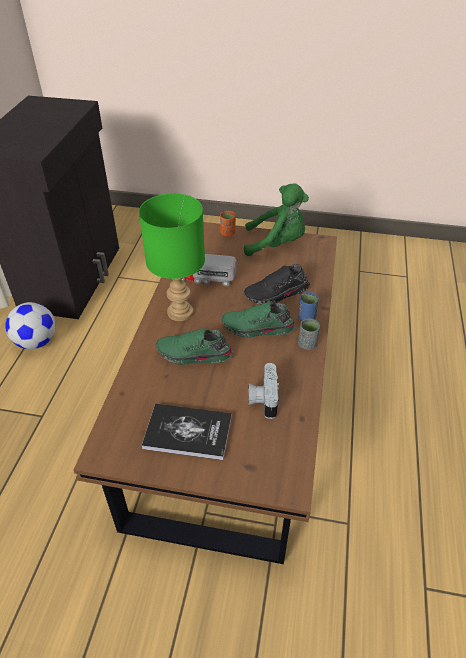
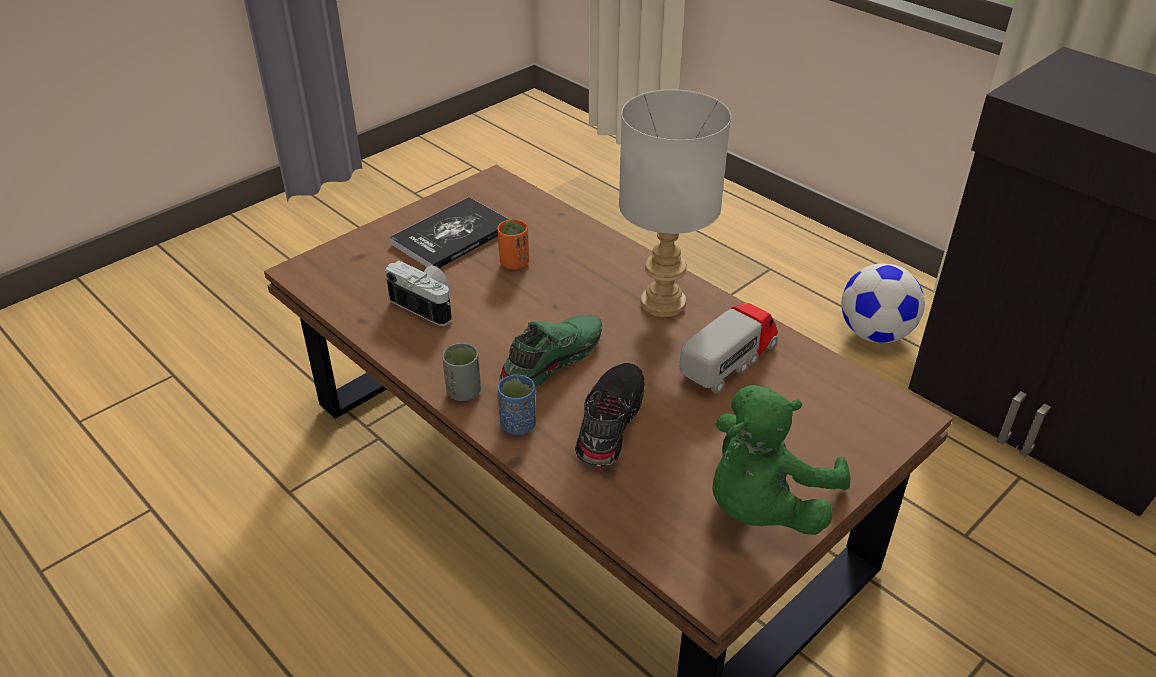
camera: 125 degrees right, 5 degrees down
(181, 311) = (663, 304): green table lamp -> grey table lamp
(193, 355) = (562, 282): green shoe -> none
(227, 233) = (857, 451): orange cup -> orange cup (514, 263)

